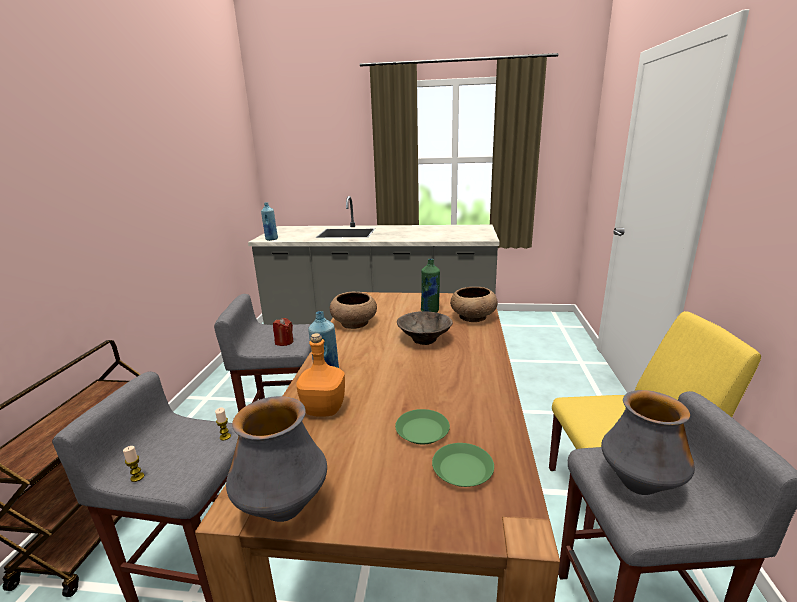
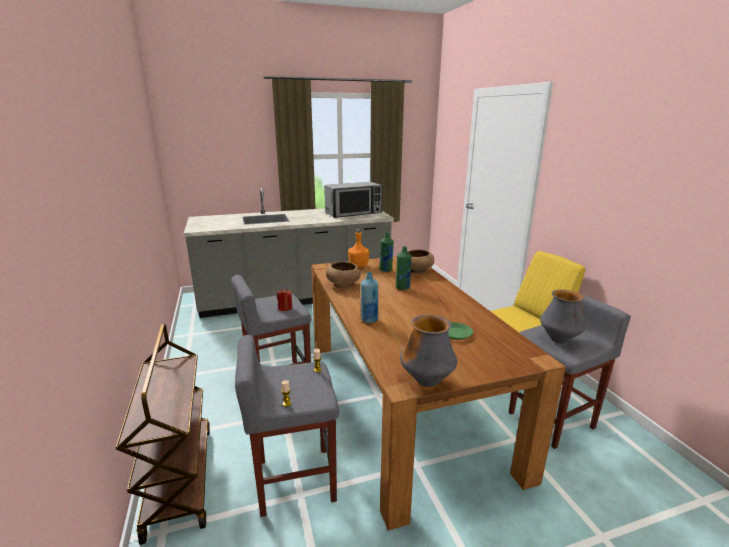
camera: 25 degrees left, 0 degrees up
(271, 239) = (204, 229): blue bottle -> none
(324, 408) = (388, 334): orange bottle -> orange bottle (358, 265)
(425, 339) = (402, 287): brown bowl -> green bottle
(454, 232) = (354, 213): none -> microwave
(462, 469) = (493, 345): green plate -> none

